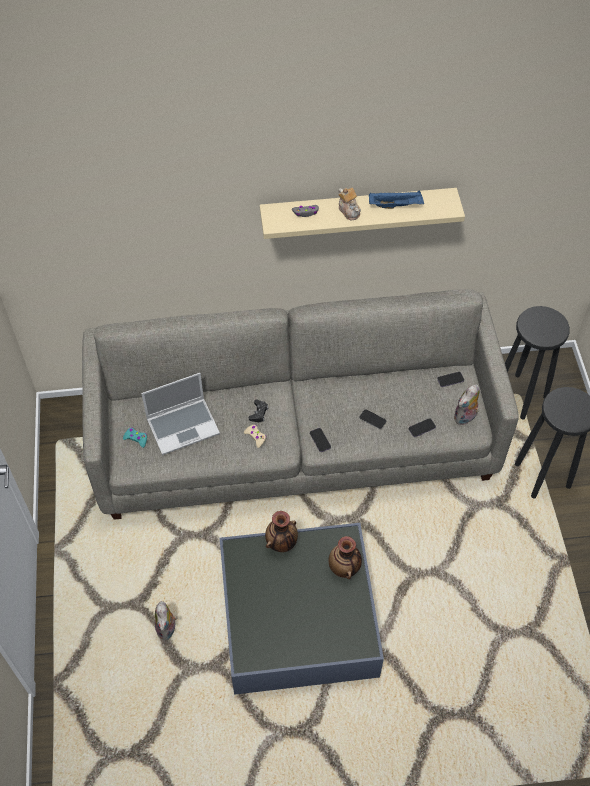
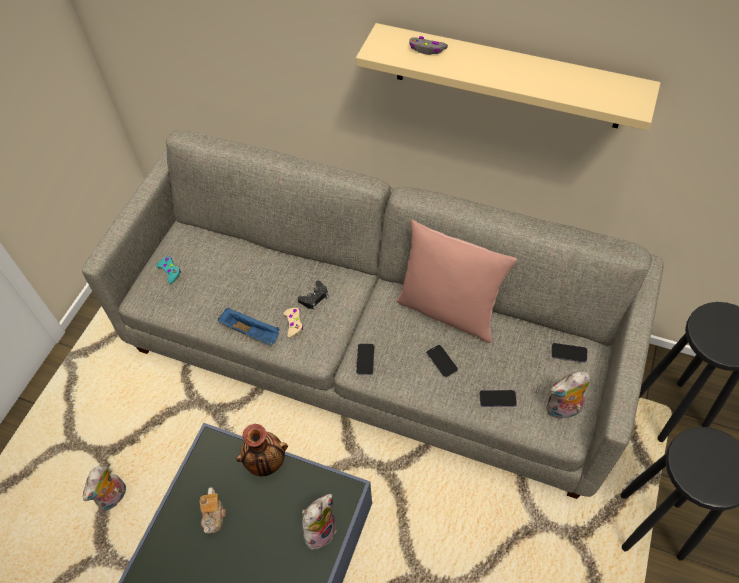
camera: 30 degrees right, 0 degrees up
(183, 426) = (225, 278): laptop -> none
(344, 567) = (319, 529): vase -> plush toy
(349, 210) = (486, 64): teapot -> teapot (214, 515)
(357, 383) = (449, 310): none -> pink pillow
(396, 205) = (556, 77): blue tray -> blue tray (252, 332)

